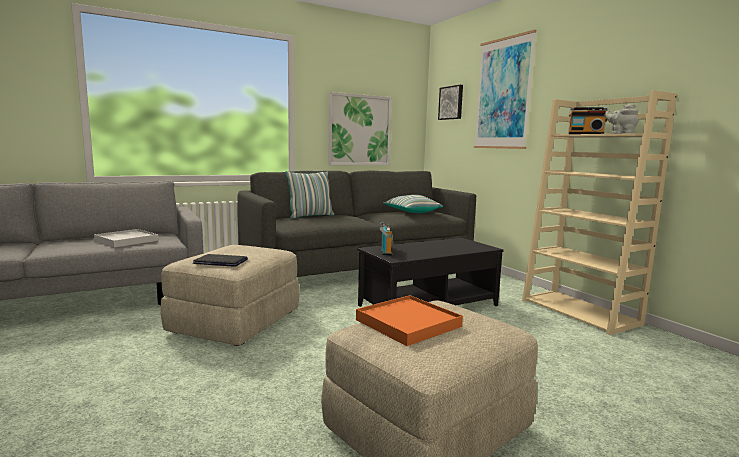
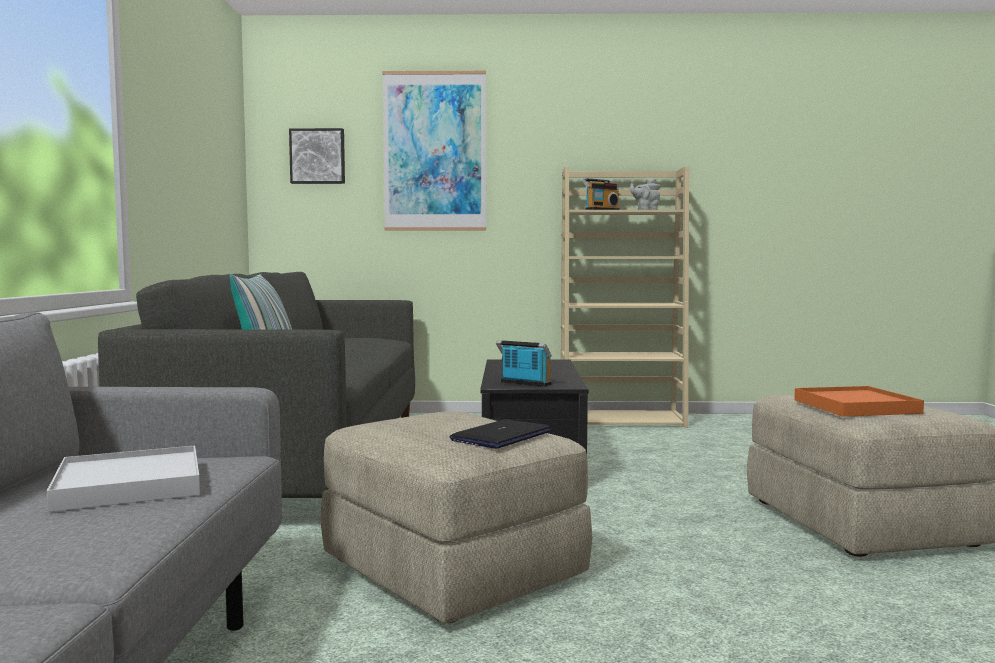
camera: 60 degrees left, 5 degrees down
(359, 130) = (193, 195): picture -> none
(411, 212) = (350, 341): pillow -> none

